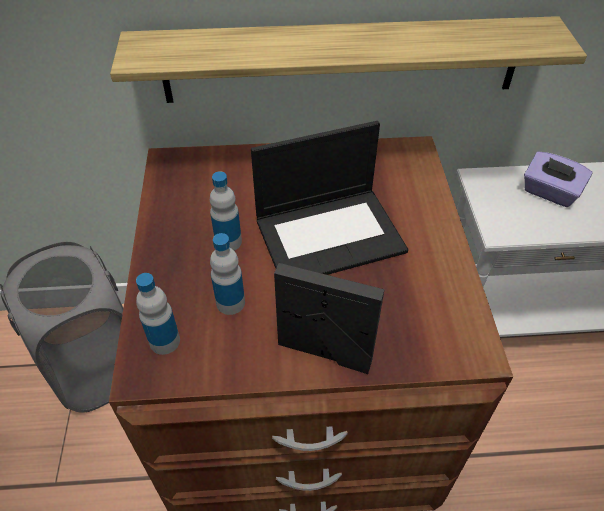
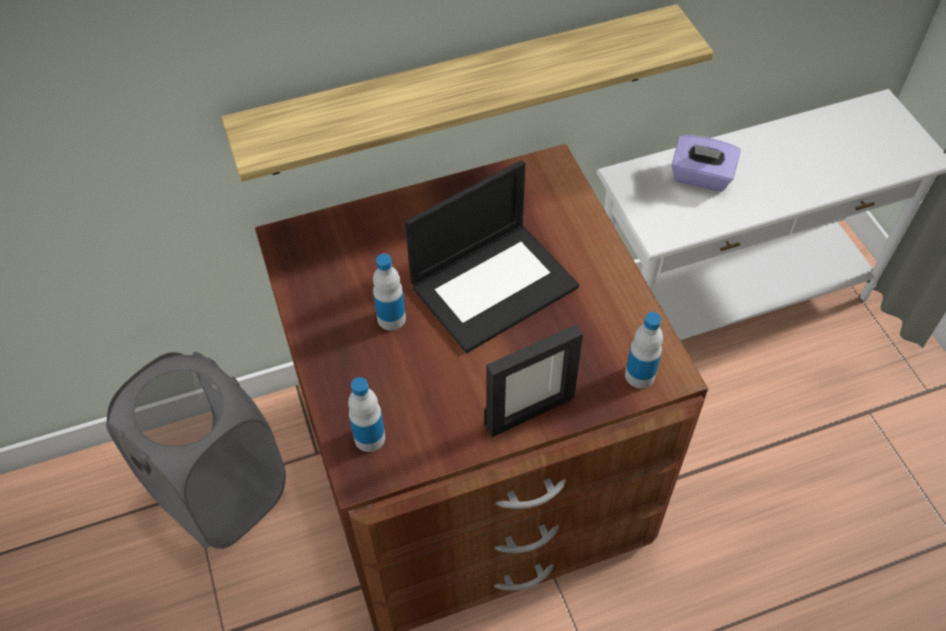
camera: 15 degrees left, 5 degrees up
(230, 302) = (419, 383): bottle -> bottle (639, 375)
(324, 354) = (529, 411): picture frame -> picture frame turned 150 degrees clockwise

